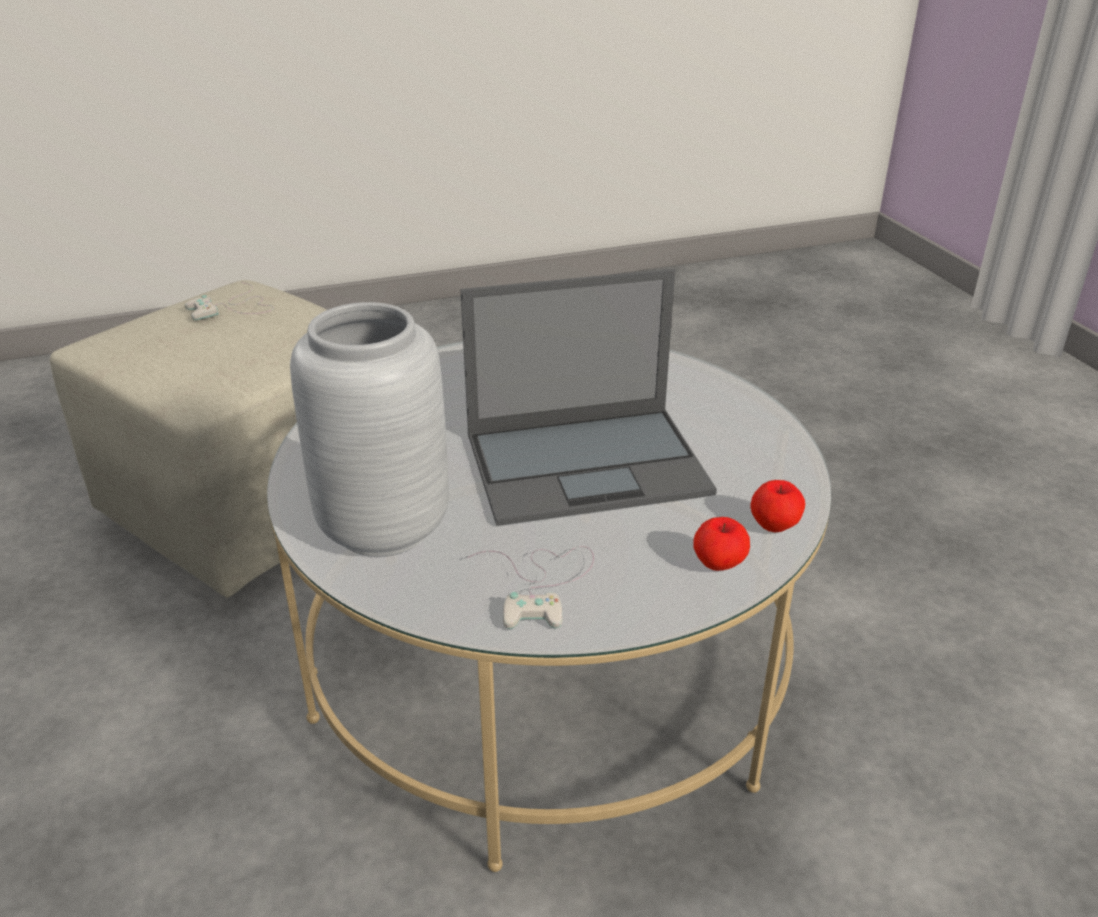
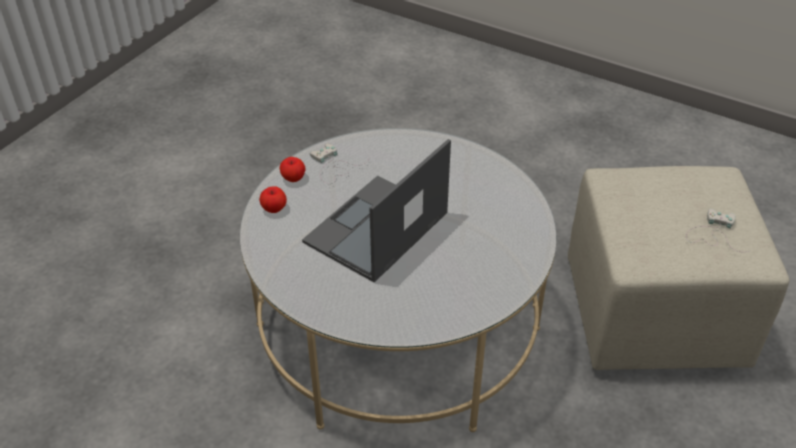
camera: 140 degrees right, 10 degrees up
(381, 526) = (419, 155): grey vase -> none
(774, 526) = (264, 240): apple -> apple (293, 178)

